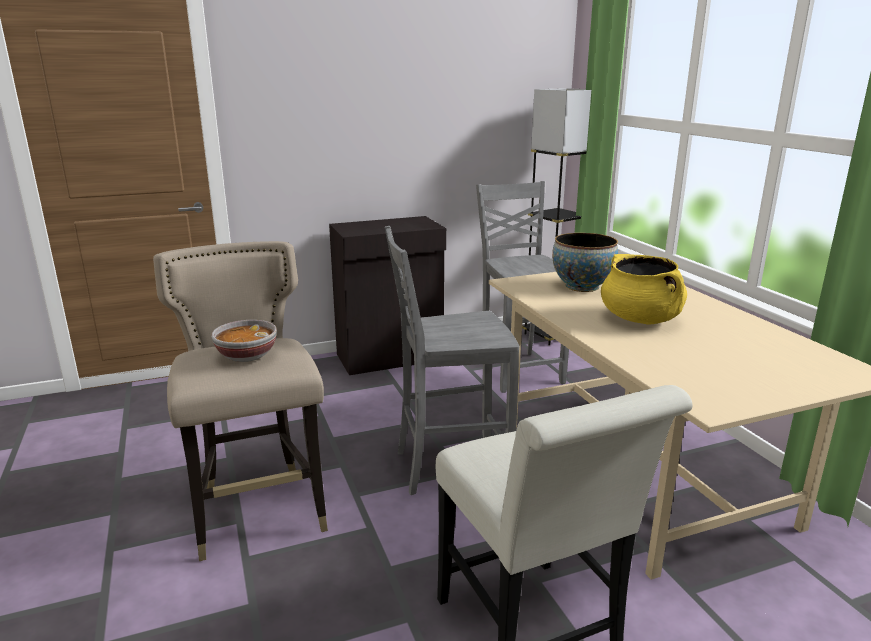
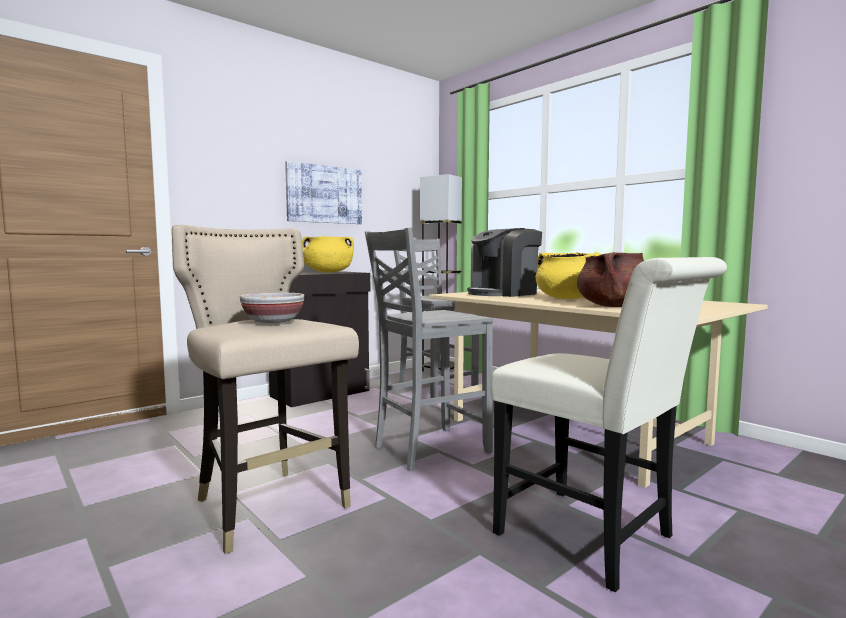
camera: 20 degrees left, 15 degrees down
(399, 224) = (328, 272): none -> yellow cooking pot
(403, 122) = (324, 194): none -> picture
(582, 287) = (503, 293): bowl -> coffee machine
(661, 360) = (613, 306): none -> brown cooking pot

